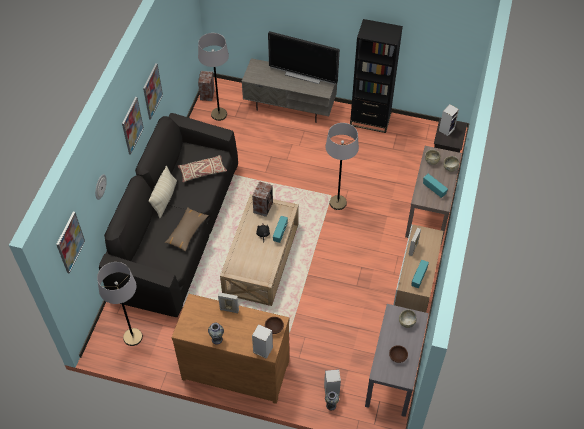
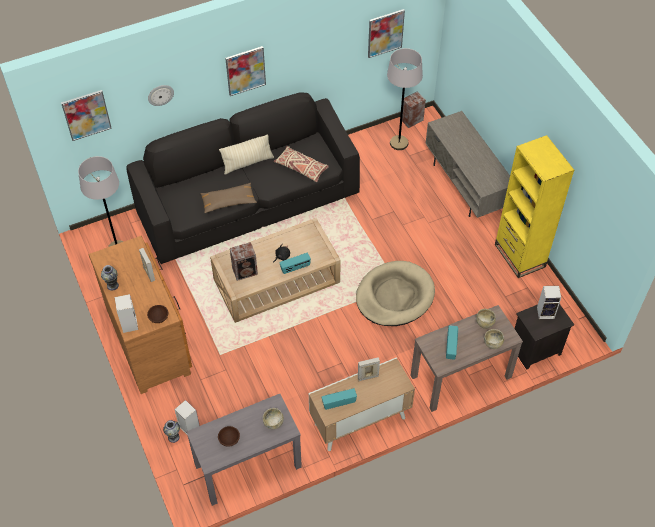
camera: 50 degrees right, 0 degrees up
(152, 91) = (300, 58): picture -> picture (385, 33)
(263, 207) = (311, 237): speaker -> speaker (245, 271)
(303, 75) = (485, 160): television -> none
(338, 203) = (394, 296): grey floor lamp -> beige dog bed
(370, 120) = (519, 256): black bookcase -> yellow bookcase

